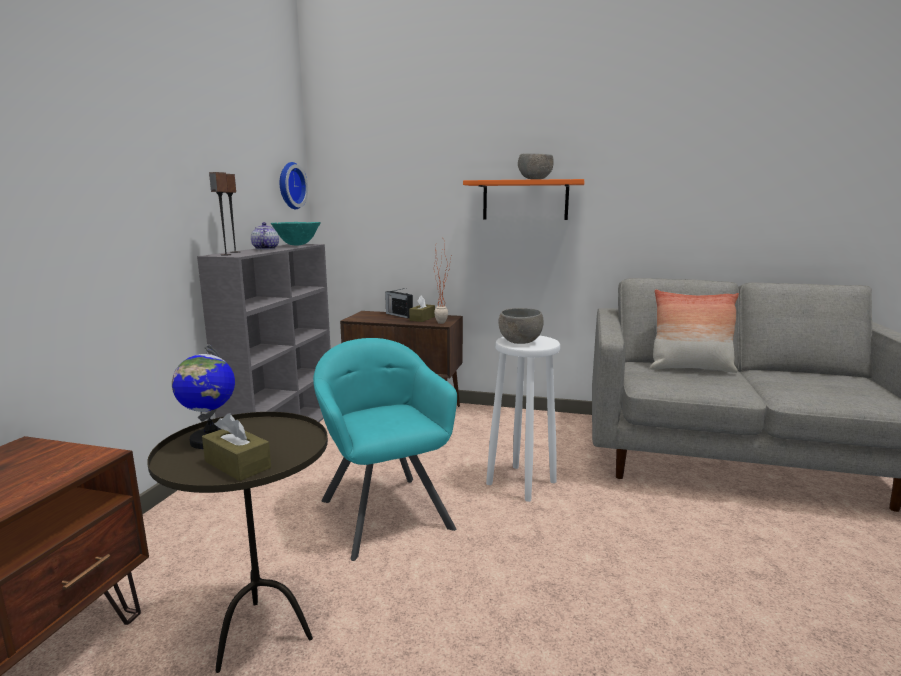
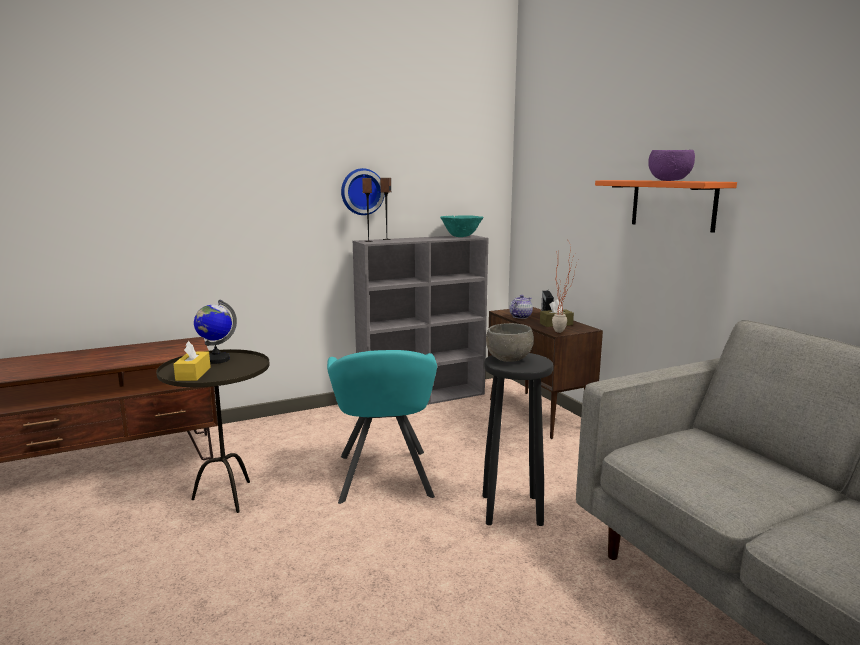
camera: 50 degrees right, 0 degrees up
(237, 464) = (193, 374): brown tissue box -> yellow tissue box
(265, 249) = (419, 238): teapot -> teapot (520, 316)
(290, 186) = (481, 182): wall clock -> wall clock (361, 191)
(386, 513) = (383, 476): turquoise armchair -> turquoise armchair turned 150 degrees clockwise
(522, 482) = (512, 510): white stool -> black stool
(534, 179) = (668, 180): grey bowl -> purple bowl
(690, 368) = (755, 463): pillow -> none

